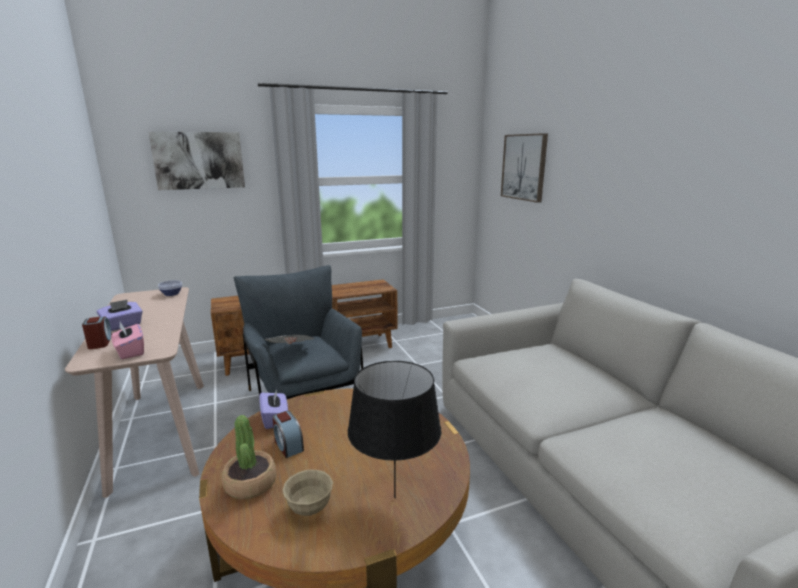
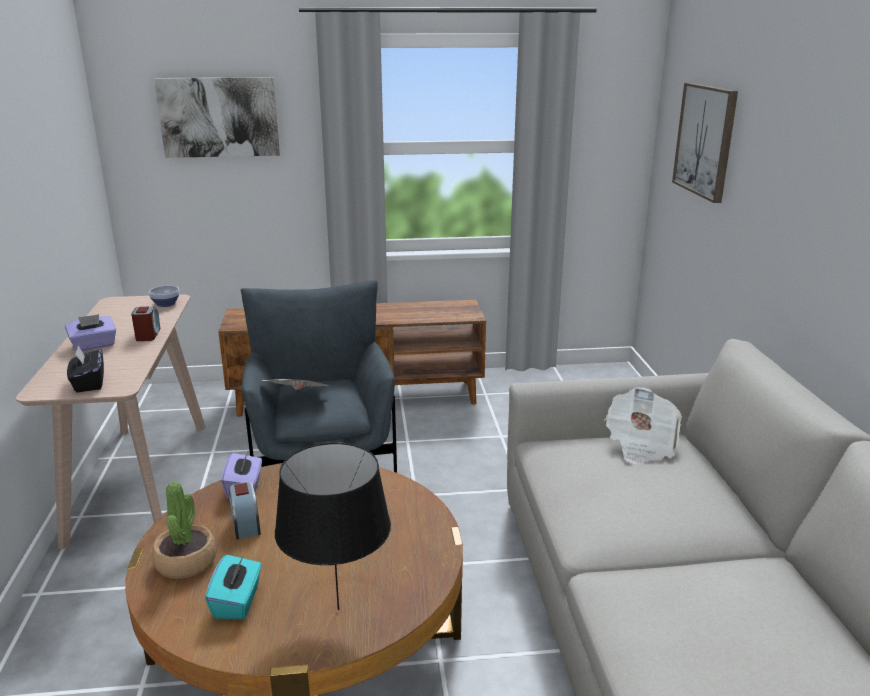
camera: 15 degrees right, 5 degrees up
(100, 342) = (62, 366): alarm clock -> alarm clock (148, 335)
(130, 352) = (89, 383): pink tissue box -> black tissue box
(309, 508) = (237, 602): beige bowl -> turquoise tissue box
(534, 351) = (640, 444): none -> newspaper

